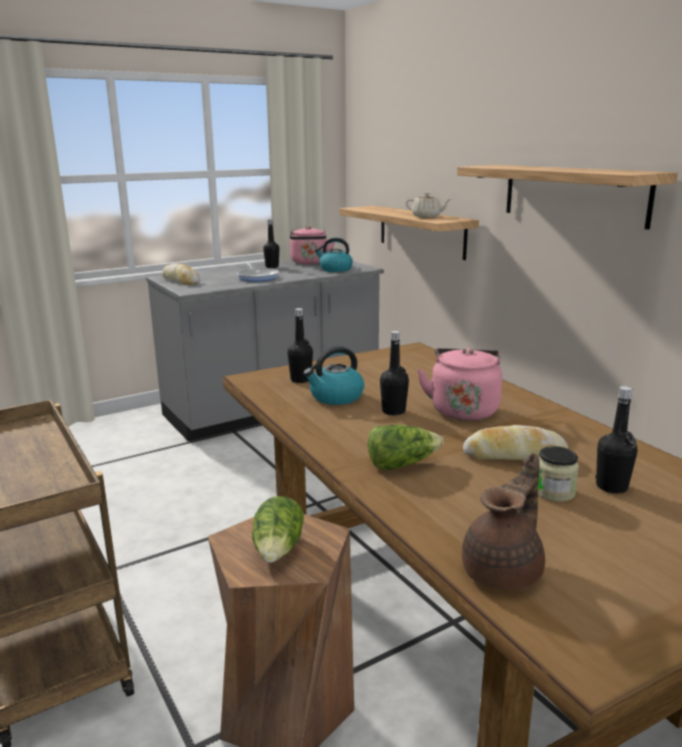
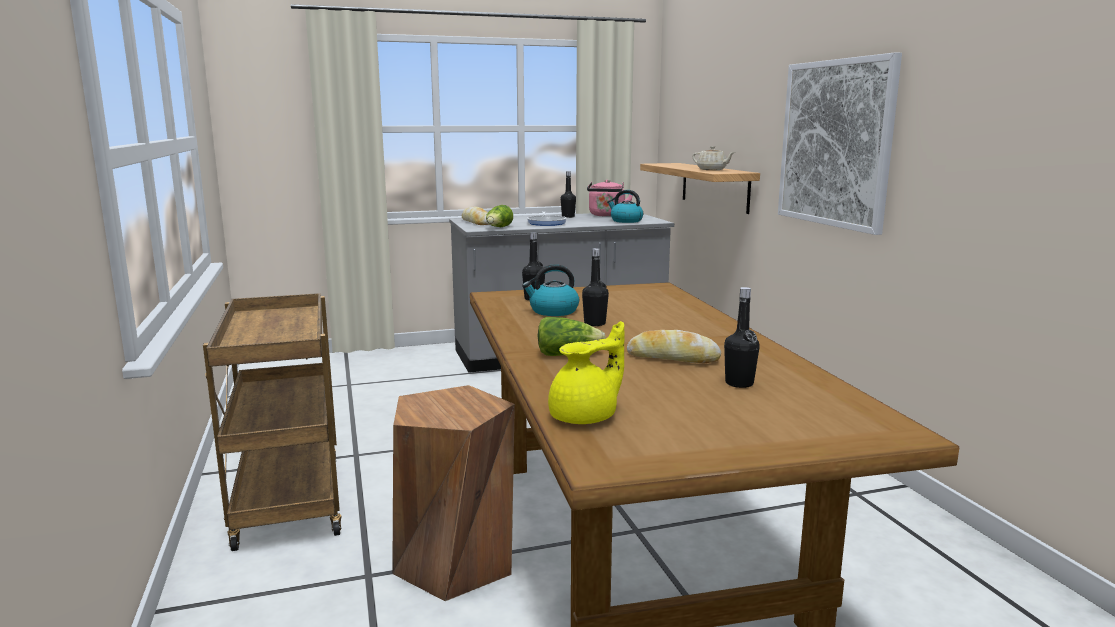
camera: 15 degrees right, 5 degrees down
(278, 550) = (446, 409): lettuce -> lettuce (498, 228)
(463, 409) = (659, 327): pink kettle -> none
(504, 571) = (586, 417): brown teapot -> yellow teapot
(554, 492) = (682, 381): jar -> none
(573, 194) = (835, 143): shelf -> picture

